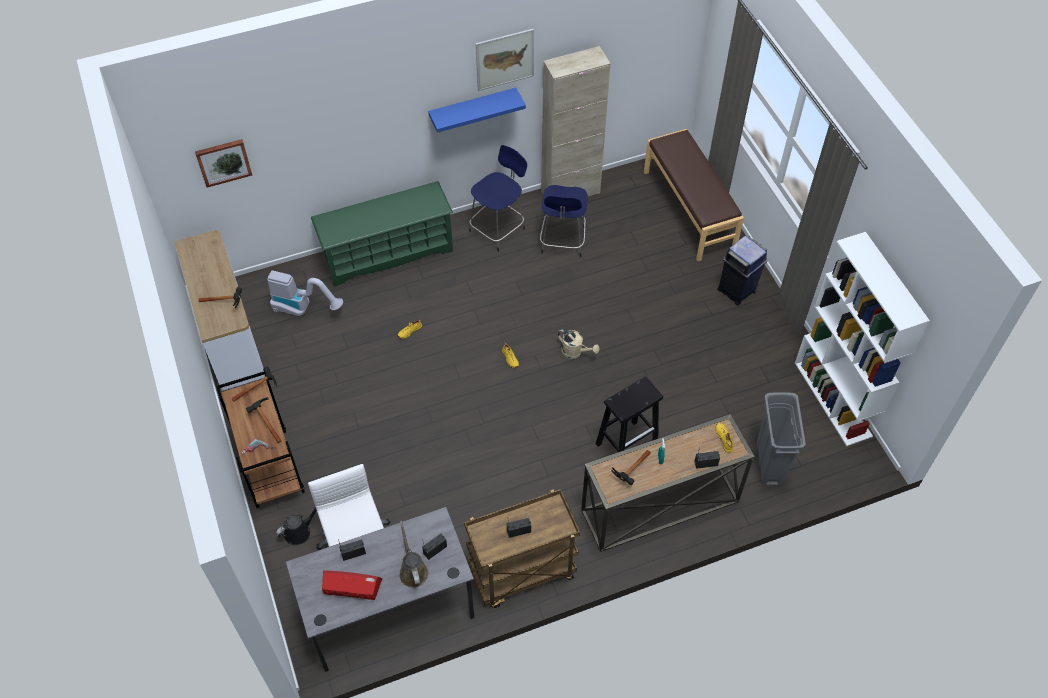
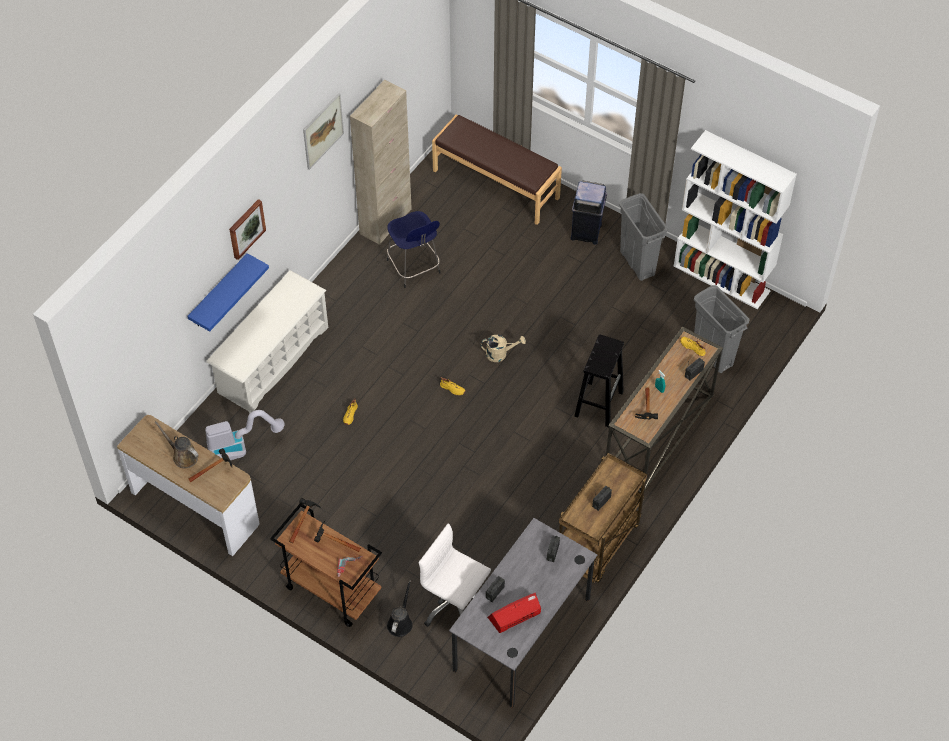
camera: 35 degrees left, 0 degrees up
(223, 162) = (143, 346): picture -> picture (246, 228)
(388, 253) = (272, 360): green shoe rack -> white shoe rack
(412, 570) = (549, 576): brown watering can -> brown watering can (183, 456)
(473, 109) = (306, 188): blue shelf -> blue shelf (219, 292)
(498, 229) = (351, 287): blue stool -> none
(762, 342) = (637, 263): none -> grey trash can

